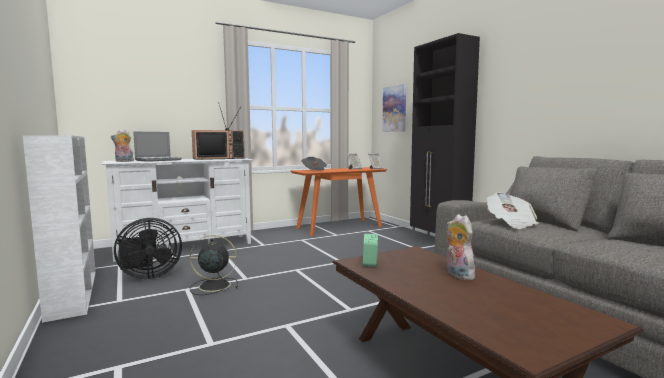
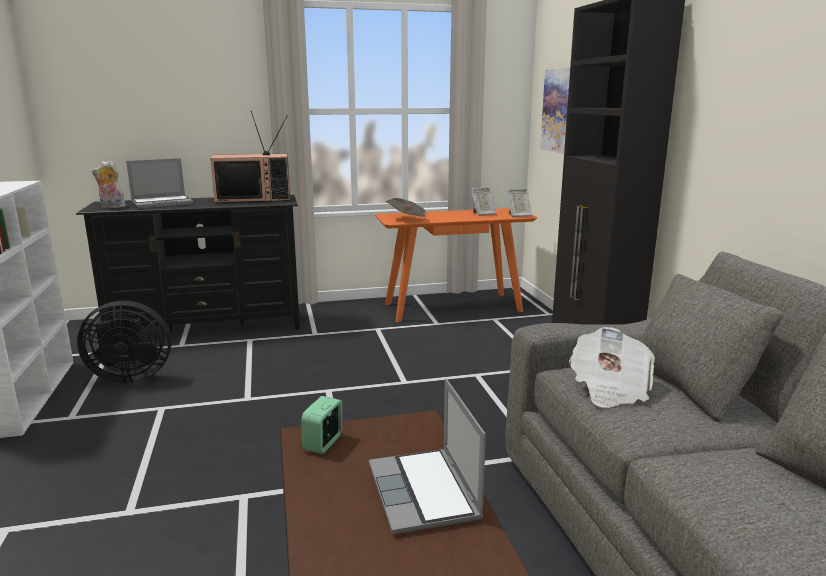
camera: 15 degrees right, 10 degrees up
(185, 247) = (208, 327): white tv stand -> black tv stand
(213, 286) = (197, 407): black fan -> none
(457, 275) = (425, 493): plush toy -> laptop

